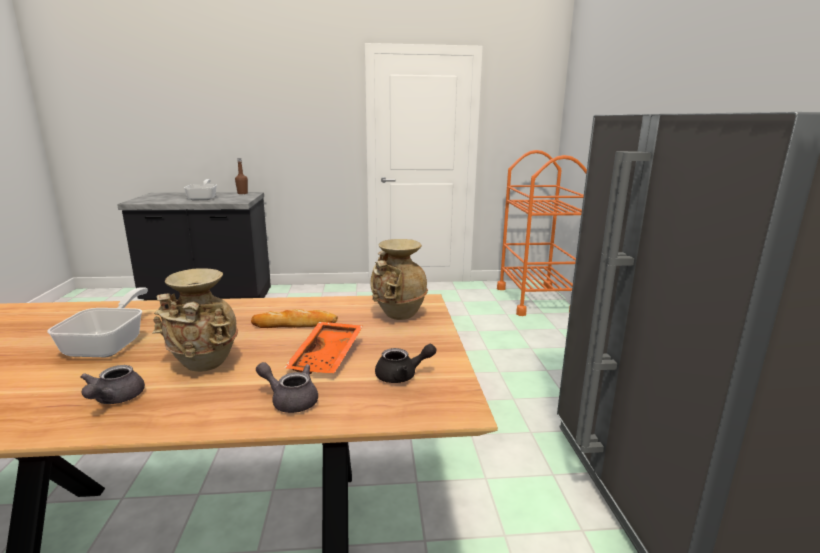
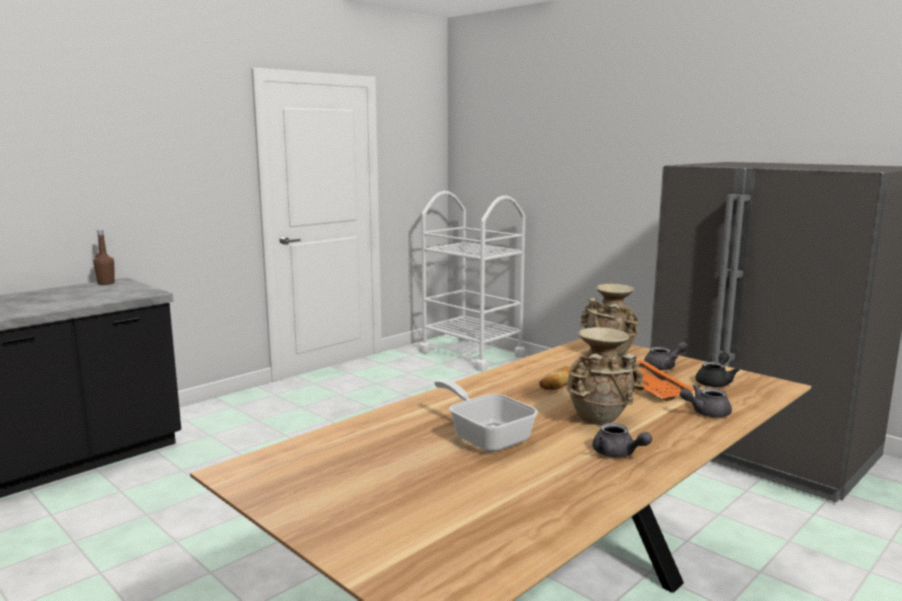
camera: 40 degrees left, 5 degrees down
(204, 198) = (75, 298): frying pan -> none
(406, 342) = (664, 367): none -> grey teapot
(535, 300) = (472, 354): orange cart -> white cart

